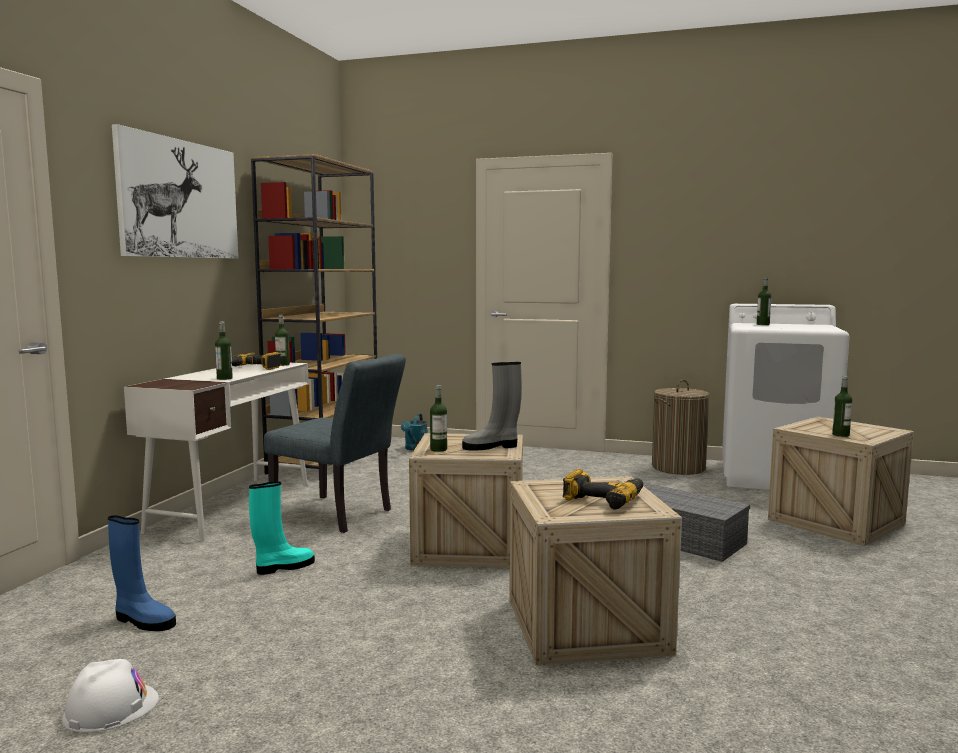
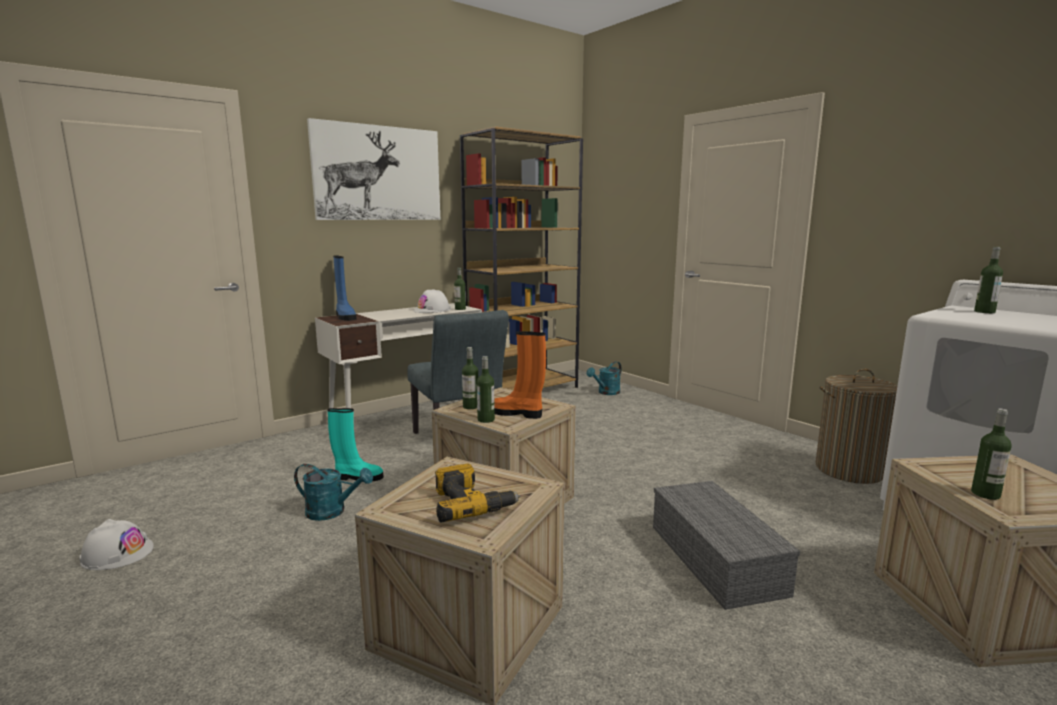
camera: 35 degrees right, 5 degrees up
(143, 621) = (228, 493): blue boot -> blue boot (345, 317)
(224, 378) = (385, 317): bottle -> bottle (486, 420)
(254, 368) = (432, 310): power drill -> white hard hat
(314, 598) = (332, 512): none -> turquoise watering can
(492, 447) = (517, 413): grey boot -> orange boot

